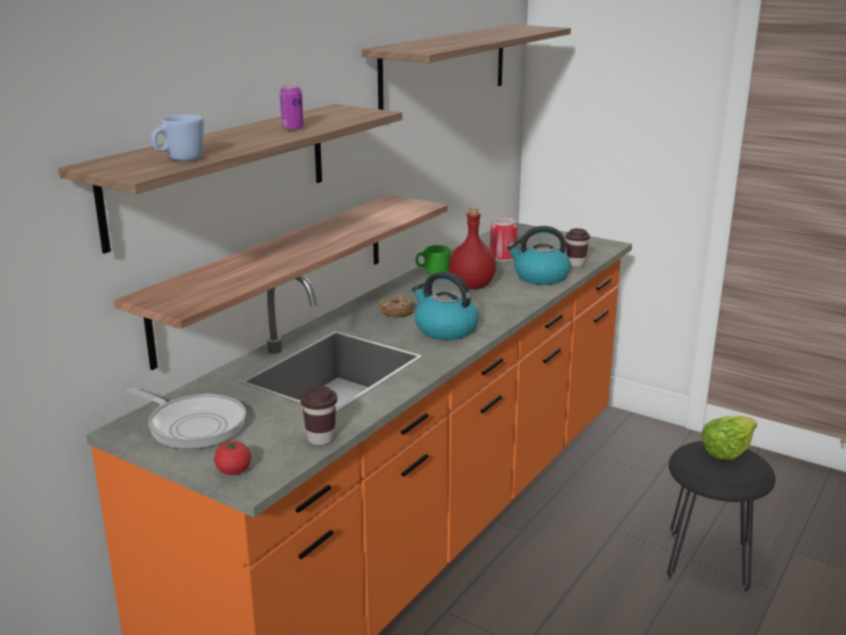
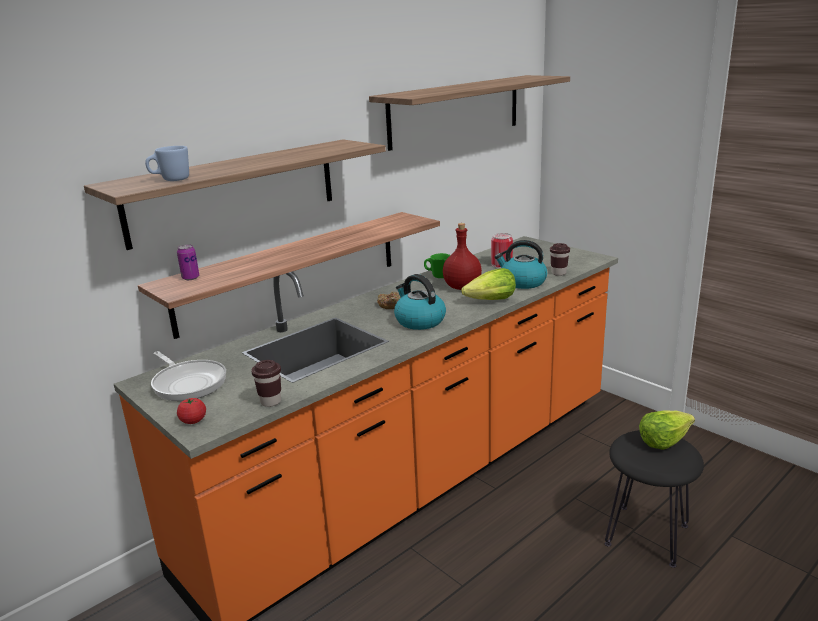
camera: 15 degrees right, 0 degrees up
(292, 128) = (284, 157): can -> can (190, 278)
(516, 301) = (491, 301): none -> lettuce

